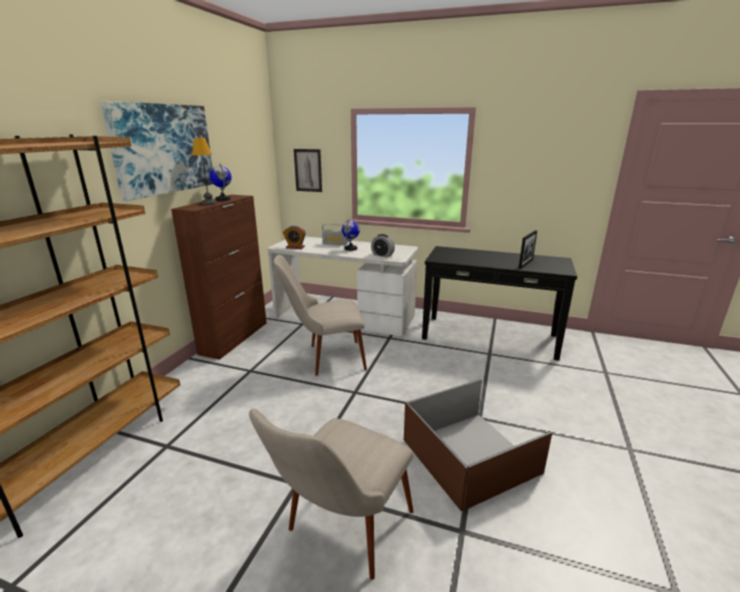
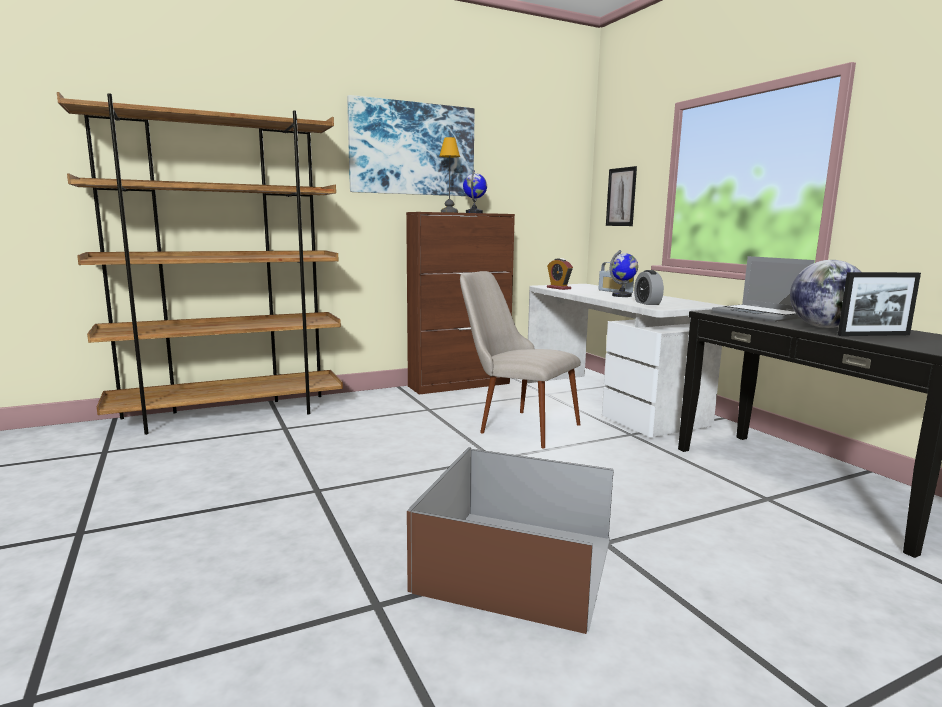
camera: 45 degrees right, 10 degrees down
(340, 536) = (278, 537): beige chair -> none
(458, 256) = (760, 315): none -> laptop
(500, 262) = (823, 327): none -> globe

